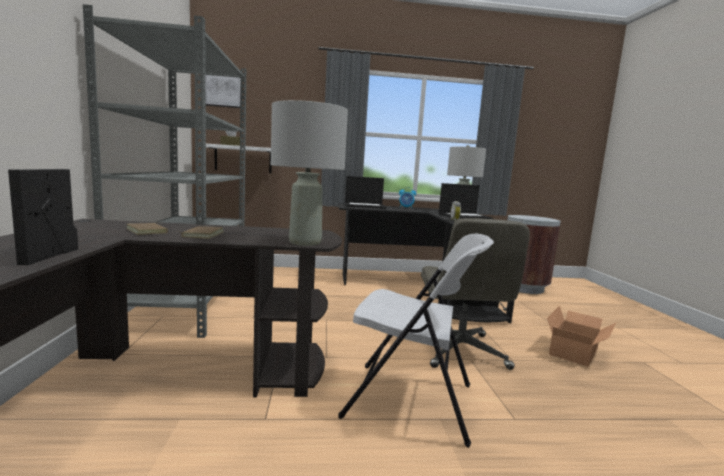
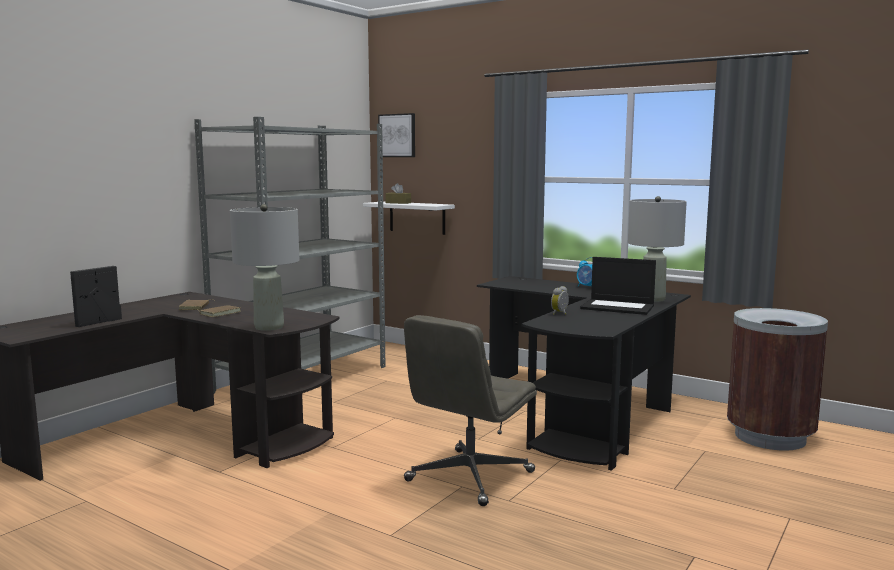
camera: 40 degrees right, 0 degrees up
(365, 206) = (527, 282): laptop -> none
(409, 400) = (332, 495): white chair -> none
(576, 352) = (618, 519): cardboard box -> none

